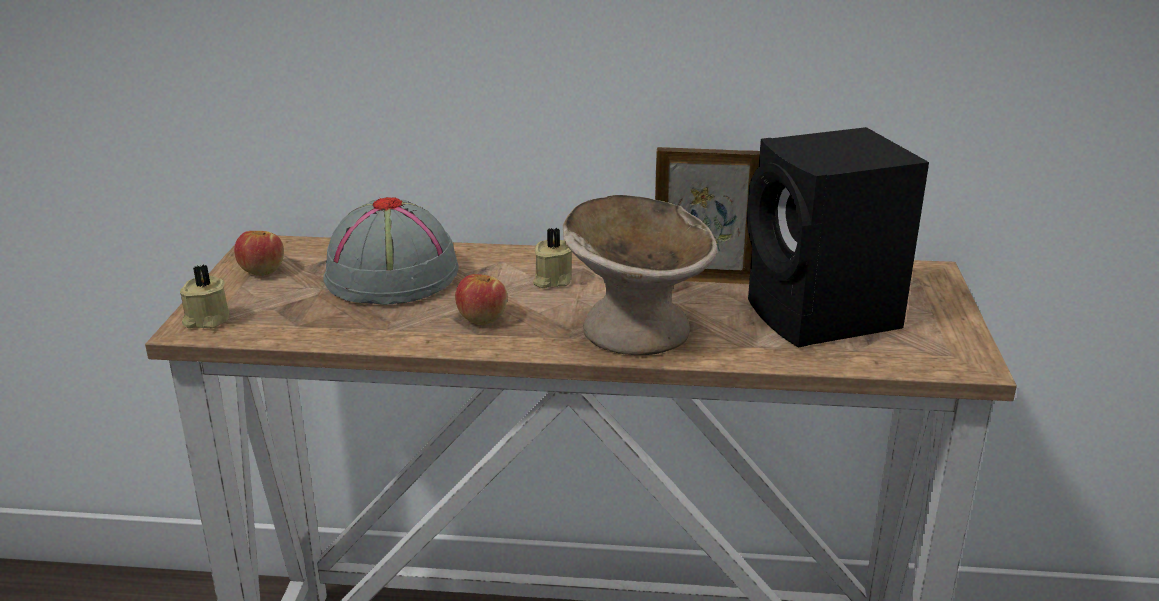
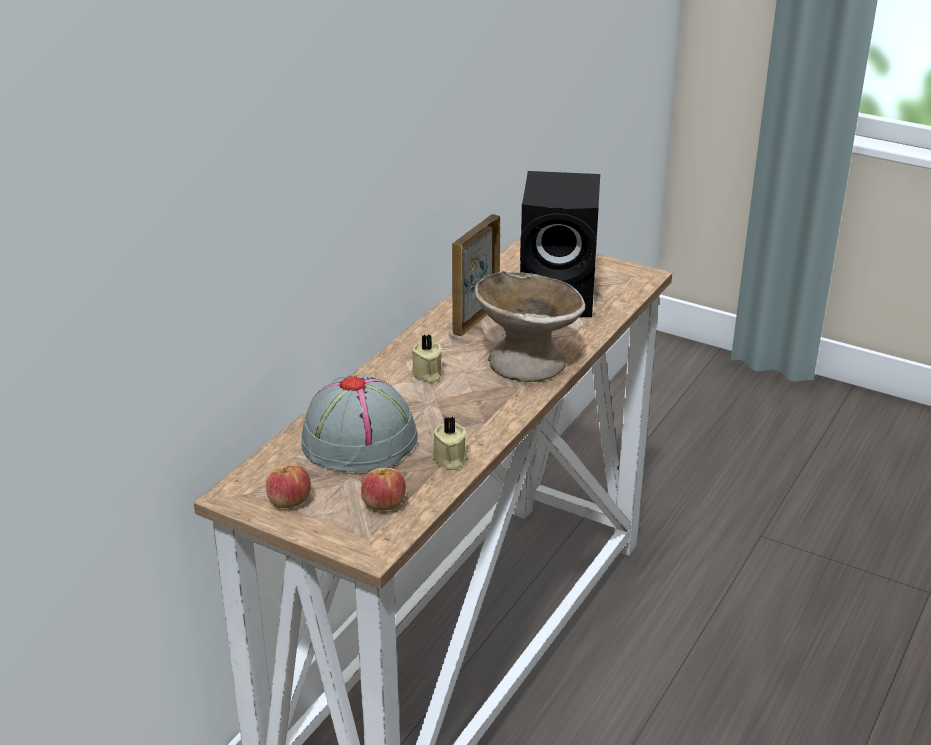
camera: 65 degrees left, 5 degrees up
(206, 320) = (363, 540): beige candle -> beige candle (449, 459)
(481, 318) = (463, 415): apple -> apple (383, 504)

